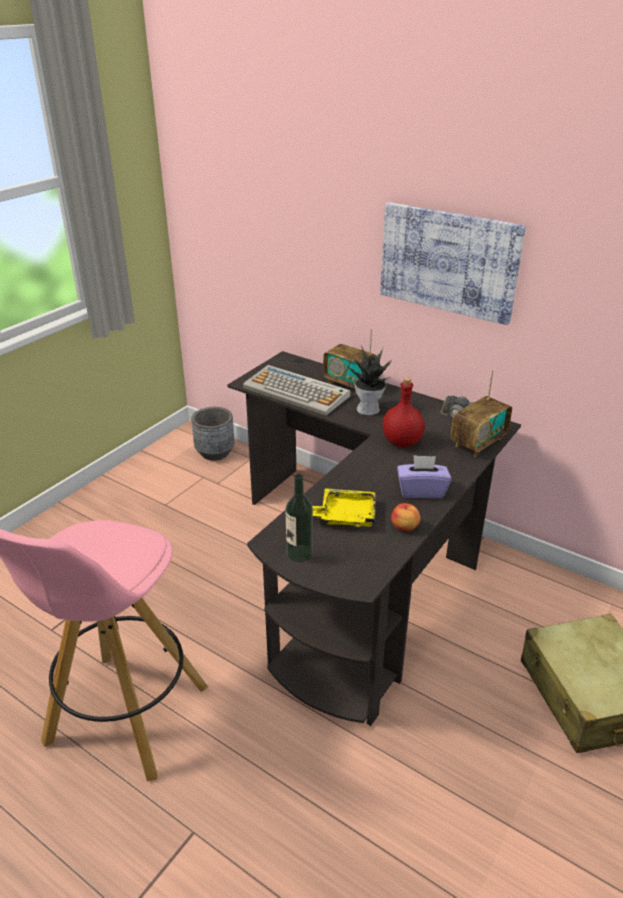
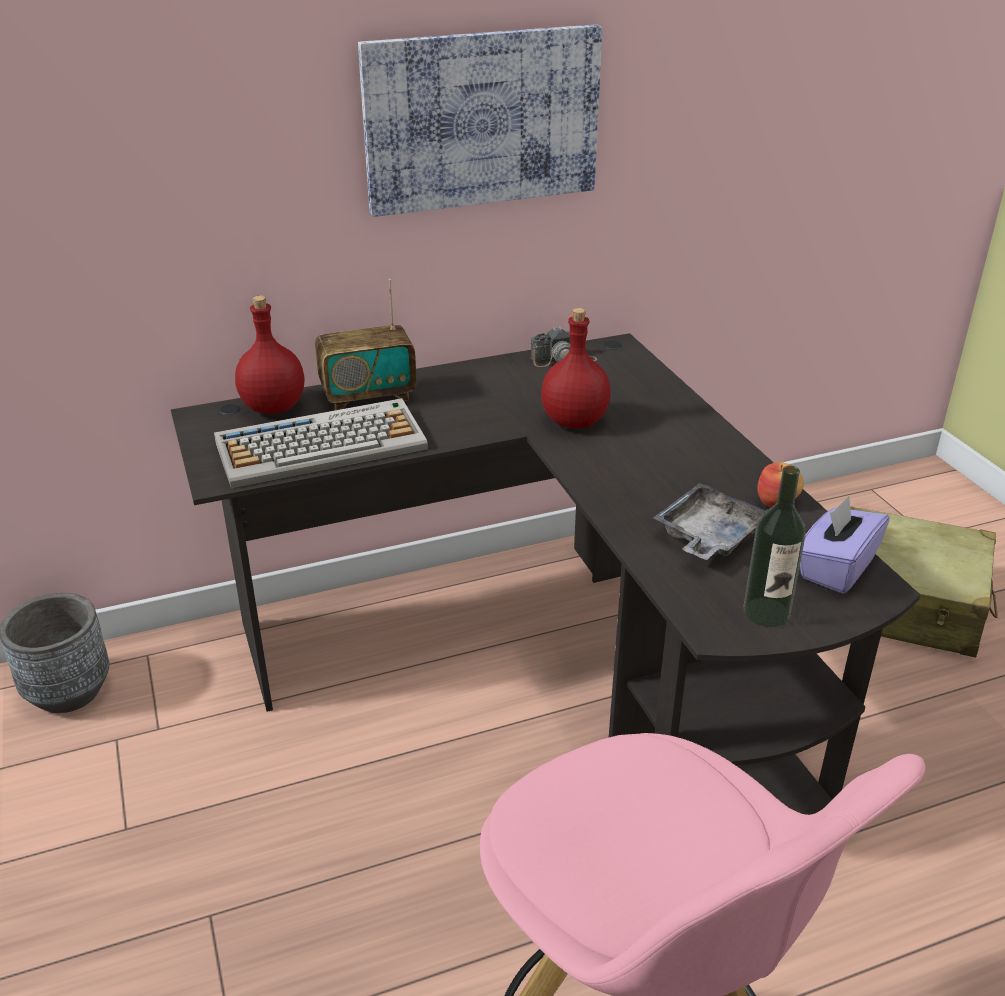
camera: 55 degrees left, 0 degrees up
(310, 369) = (273, 408): none -> red bottle
(345, 515) = (708, 536): yellow tray -> grey tray
(369, 409) = (459, 410): potted plant -> none
(421, 490) = (705, 455): purple tissue box -> purple tissue box (835, 568)
(478, 442) = (639, 374): radio -> none

